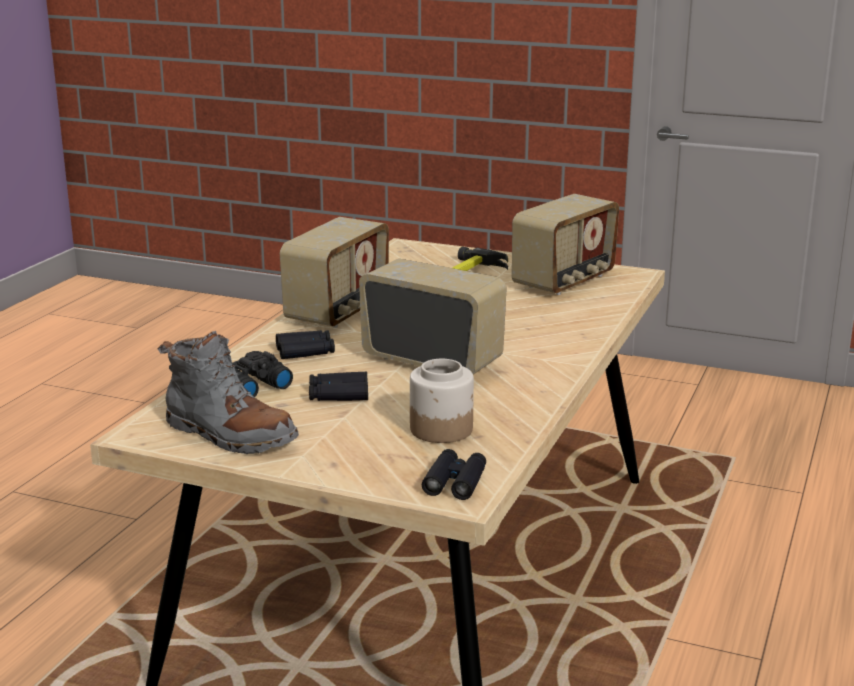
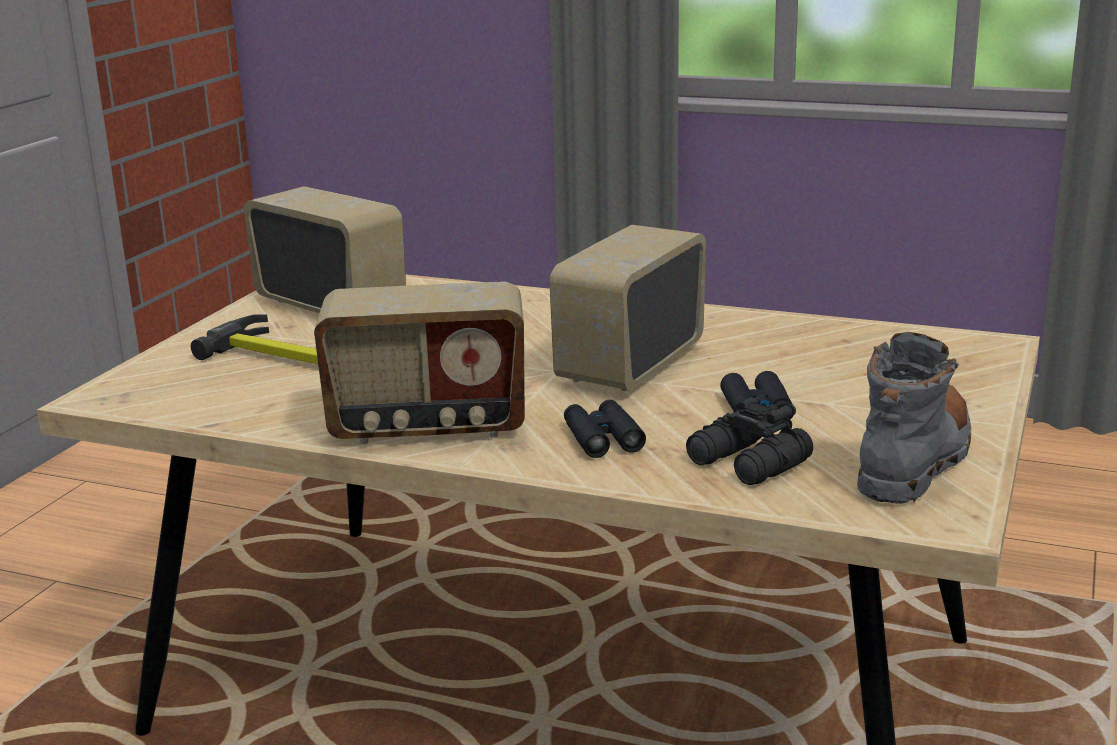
camera: 90 degrees left, 0 degrees up
(339, 311) = (428, 427): radio -> radio turned 150 degrees clockwise
(442, 429) = (837, 355): jar -> none
(455, 482) = (964, 347): black binoculars -> none

